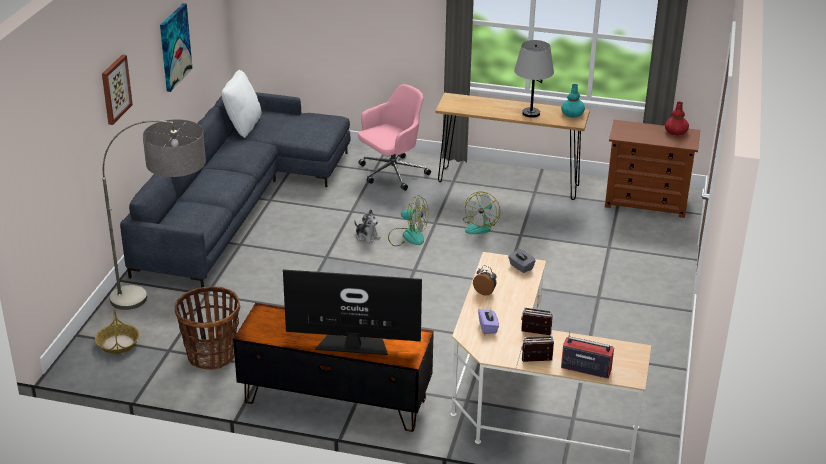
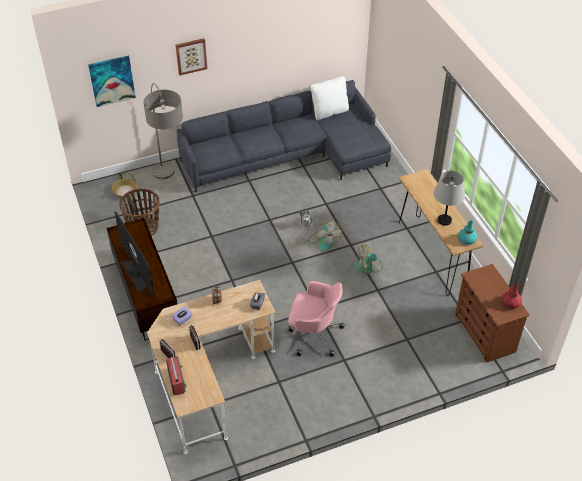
camera: 55 degrees right, 15 degrees up
(174, 47) = (277, 45): picture -> picture (112, 80)
(391, 173) = (385, 197): pink office chair -> pink office chair (314, 334)

